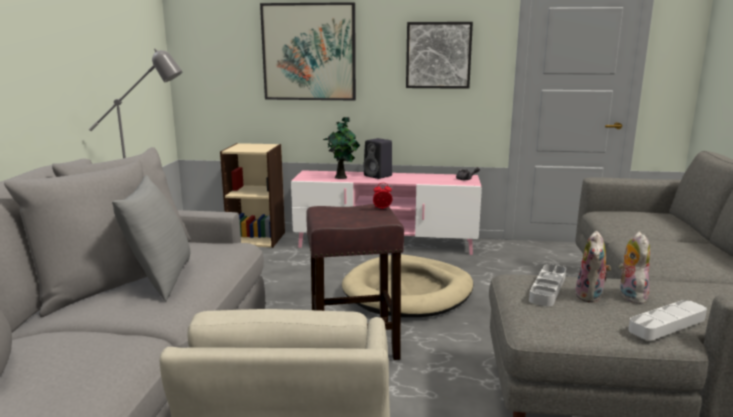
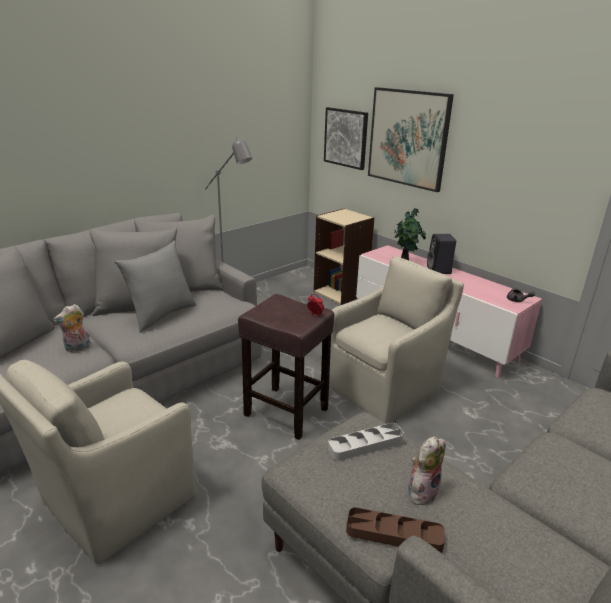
camera: 40 degrees right, 10 degrees up
(408, 291) = (386, 388): beige dog bed -> beige armchair
(438, 55) = (525, 161): picture -> picture (346, 138)
(591, 296) = (386, 472): plush toy -> plush toy (77, 348)
(667, 324) = (394, 534): grey tray -> brown tray

